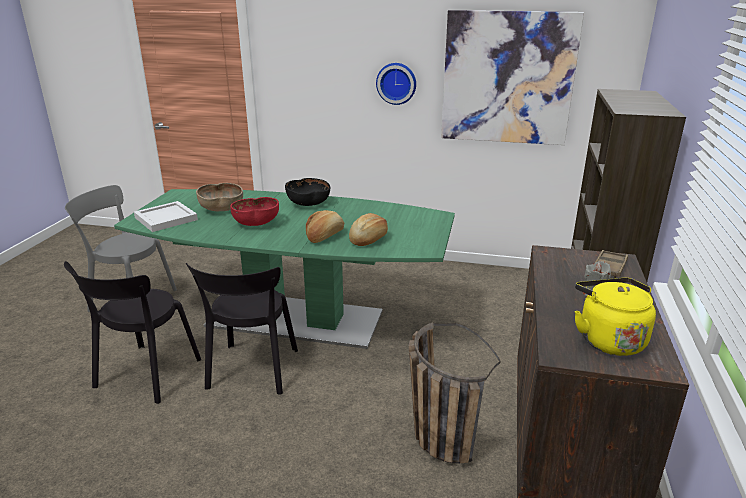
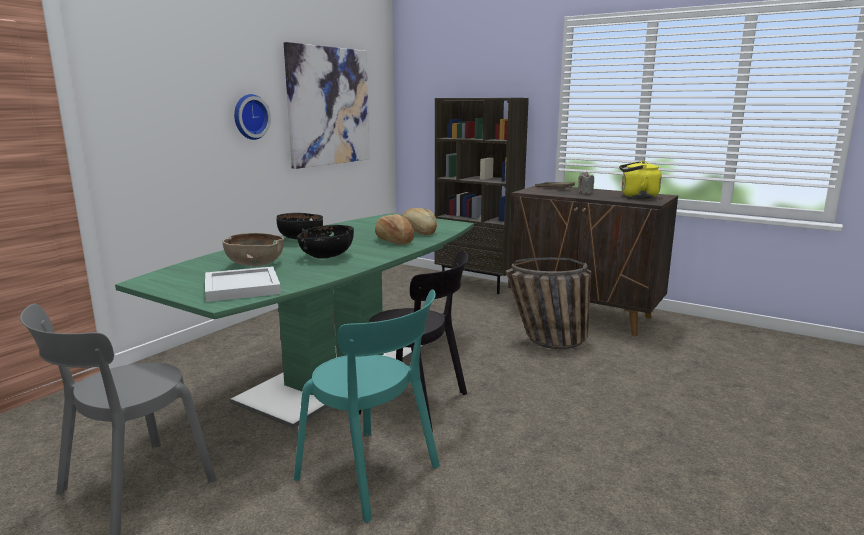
camera: 70 degrees left, 10 degrees down
(145, 376) = (372, 475): black chair -> turquoise chair
(256, 223) = (327, 256): red bowl -> black bowl

